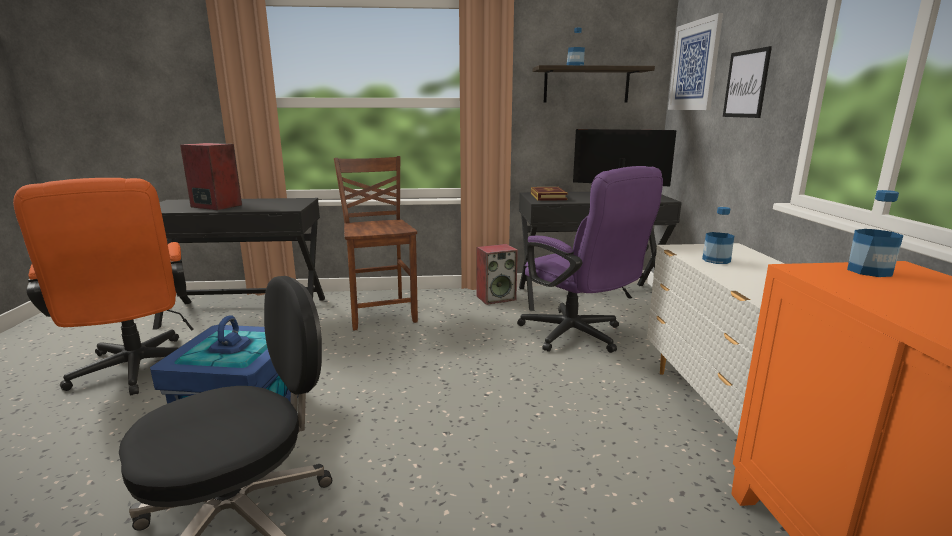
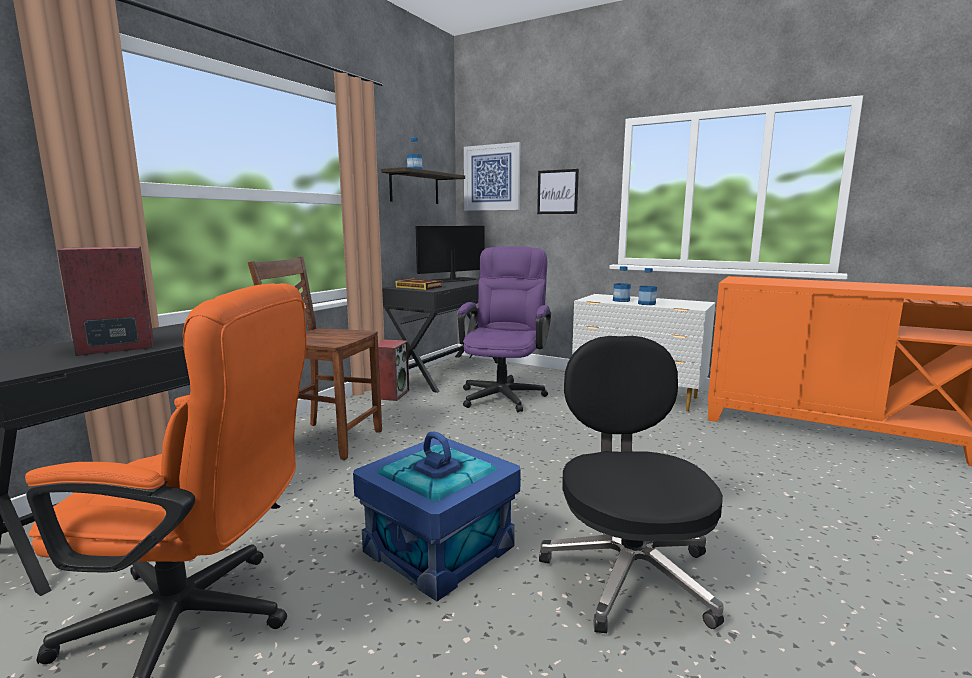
camera: 55 degrees left, 5 degrees down
(578, 336) = (504, 394): purple office chair -> purple office chair turned 75 degrees counterclockwise
(869, 271) = (741, 279): bottle -> bottle (646, 304)

